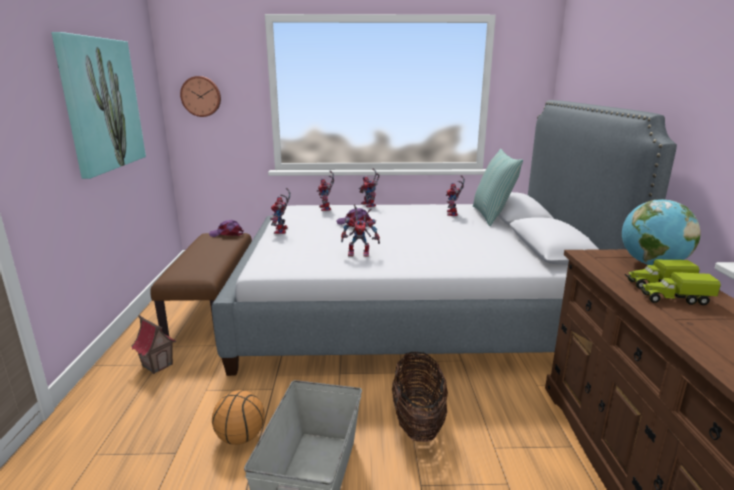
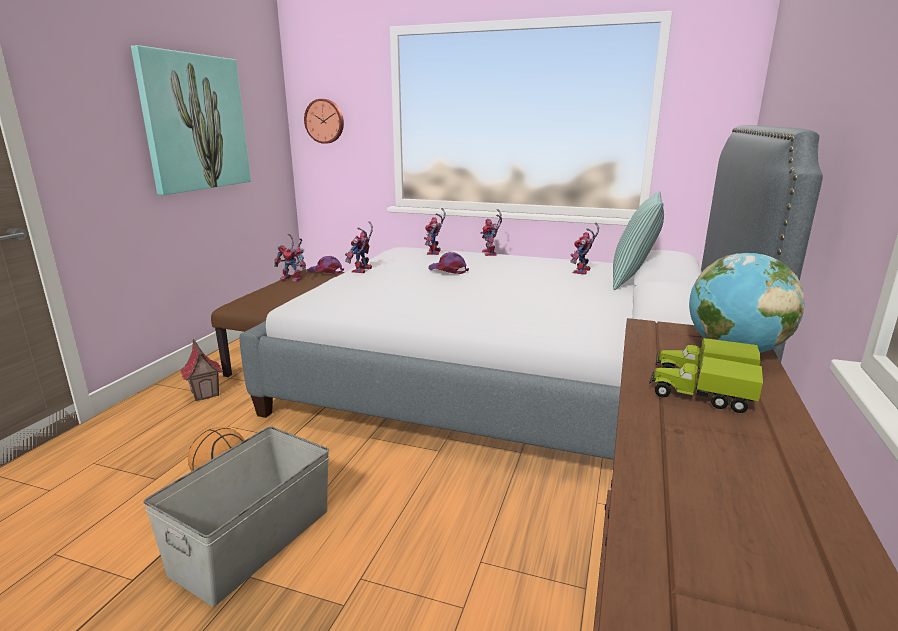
camera: 20 degrees right, 0 degrees up
(360, 253) = (418, 301): toy robot -> toy robot (294, 279)
(418, 421) = (413, 508): basket -> none

